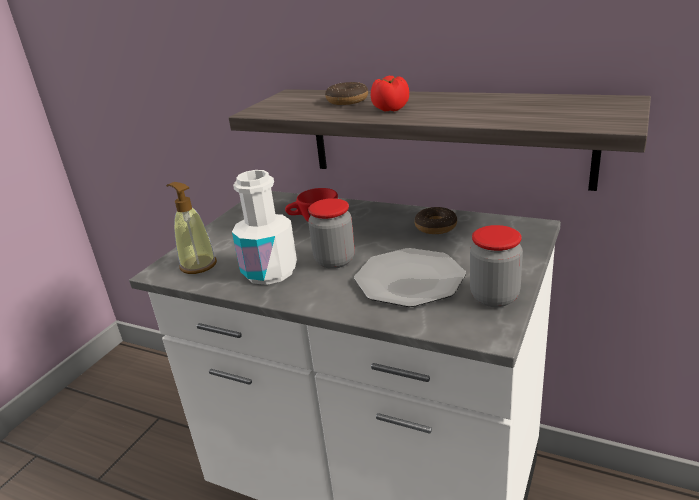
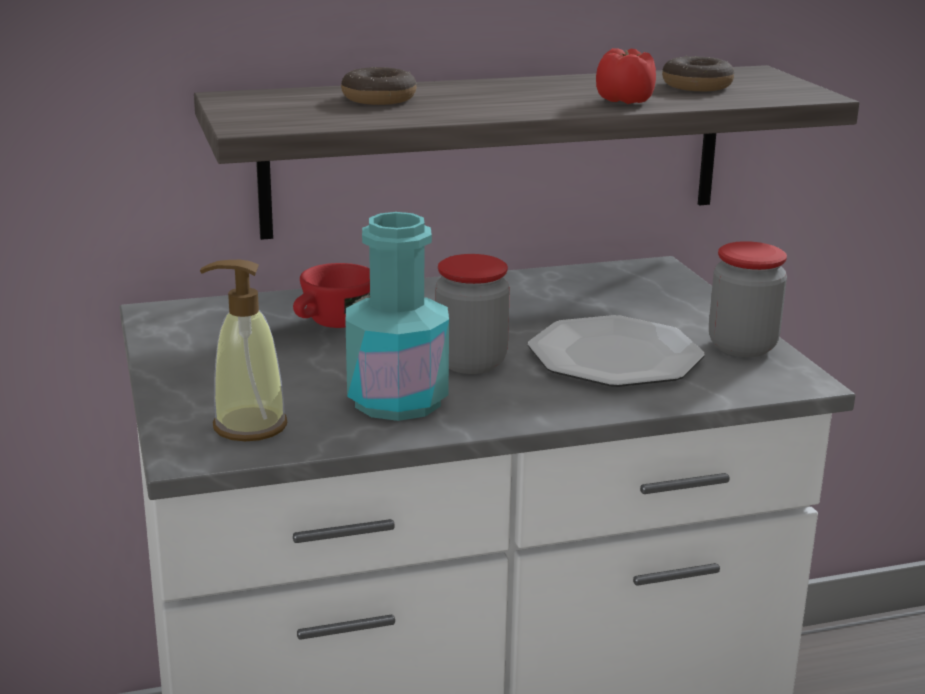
camera: 45 degrees left, 5 degrees down
(270, 272) = (397, 401): white bottle -> turquoise bottle
(391, 109) = (487, 103): tomato -> tomato (625, 101)
(435, 227) = (535, 293): donut -> donut (697, 86)

